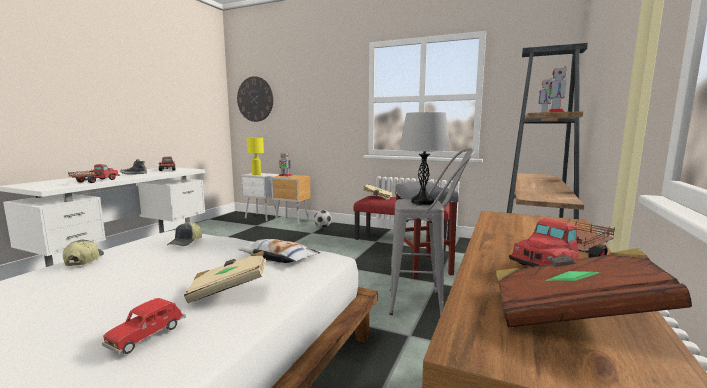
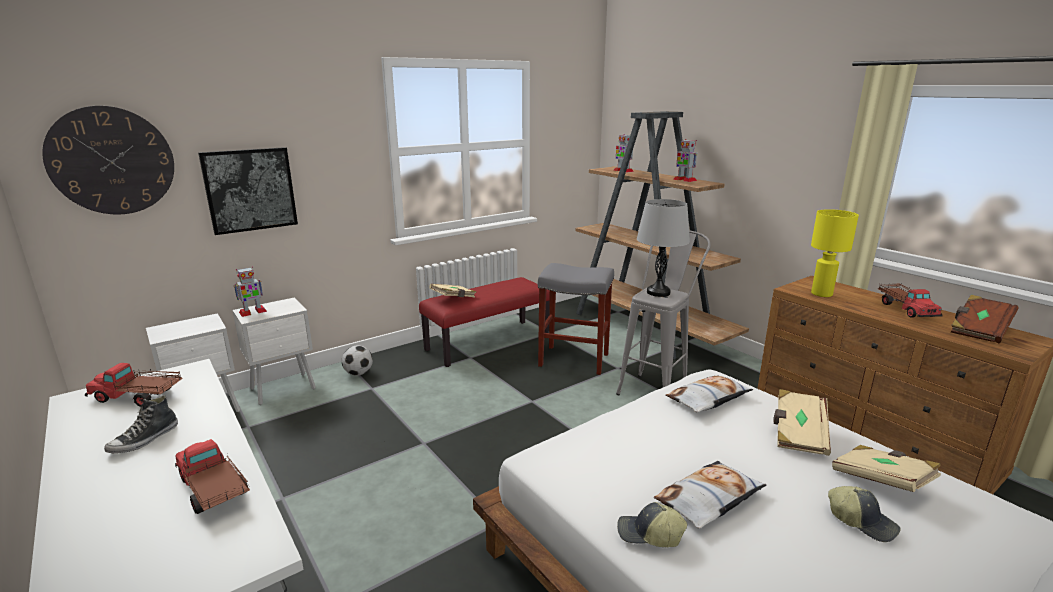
camera: 60 degrees left, 10 degrees up
(122, 272) = (709, 500): none -> pillow
(147, 336) = (881, 481): red toy car -> beige book
(186, 242) = (612, 448): cap -> cap (862, 521)
(256, 174) = (185, 331): yellow table lamp -> yellow table lamp (822, 294)
(292, 221) = (284, 389): brown nightstand -> white nightstand
(298, 116) = (250, 190): none -> picture

